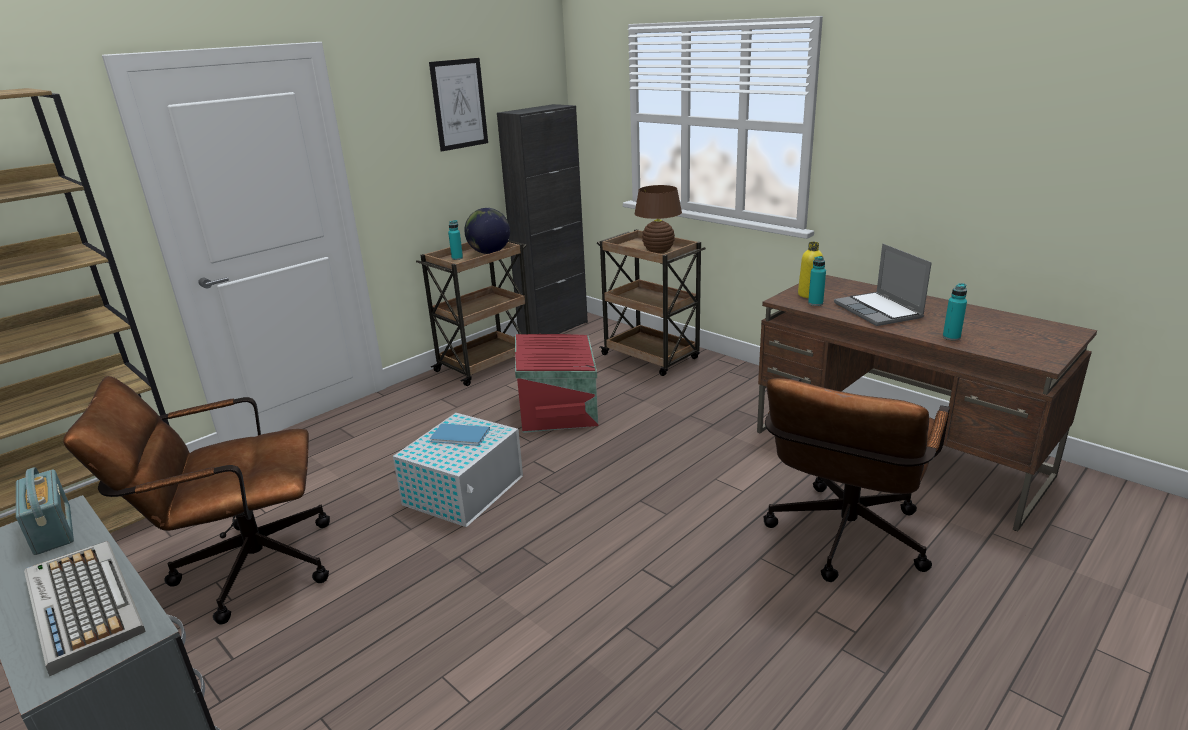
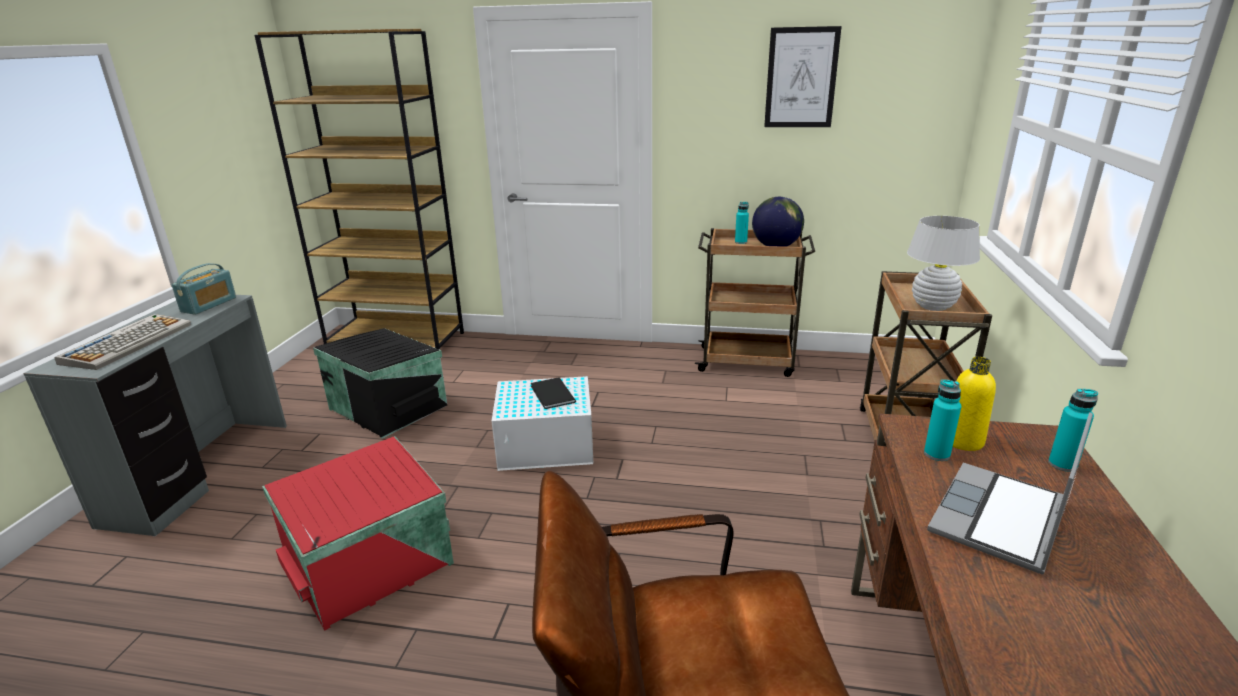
camera: 55 degrees right, 0 degrees up
(242, 569) = (389, 406): brown office chair -> black storage box
(461, 436) = (551, 395): blue book -> black book
(553, 329) = (864, 361): black cabinet -> none
(559, 407) = (726, 431): red storage box -> red storage box (373, 565)
(658, 251) = (933, 307): brown table lamp -> white table lamp
(951, 337) = (1002, 633): turquoise bottle -> turquoise bottle (1062, 464)

